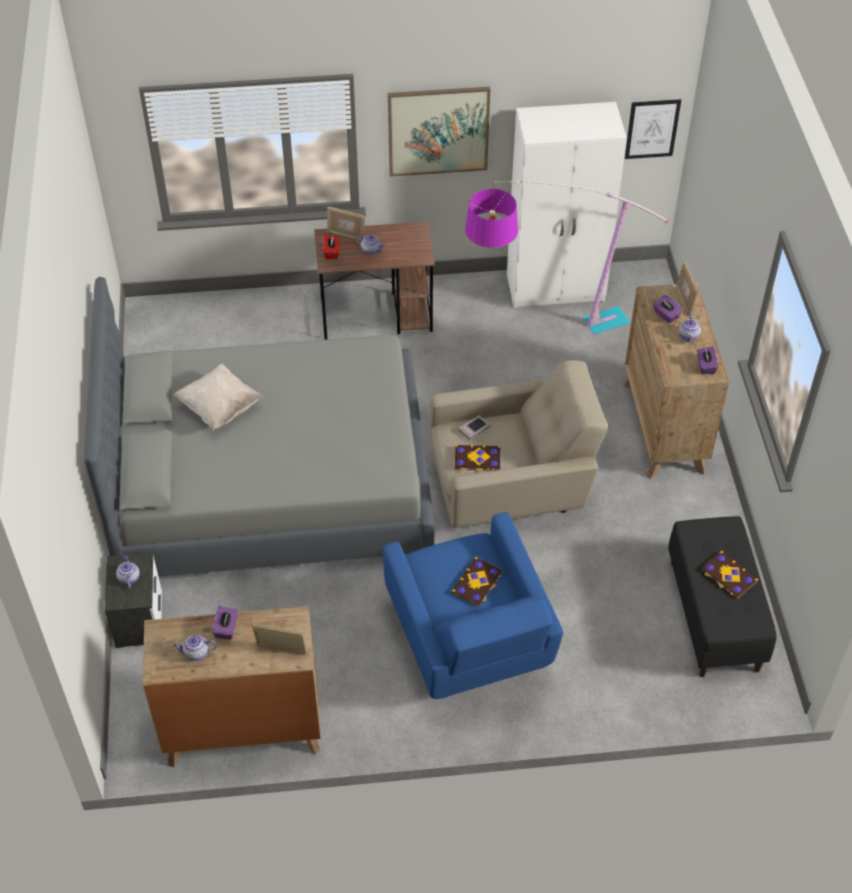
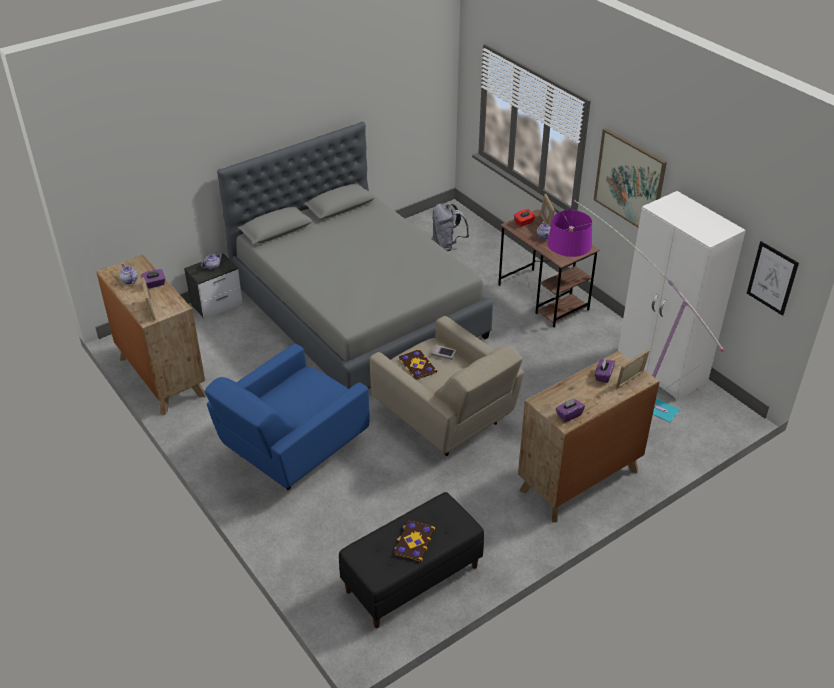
camera: 60 degrees right, 10 degrees down
(212, 346) = (448, 244): none -> grey backpack
(220, 408) = (350, 234): beige pillow -> none
(477, 583) = (306, 405): book -> none
(688, 336) = (593, 395): teapot -> none

